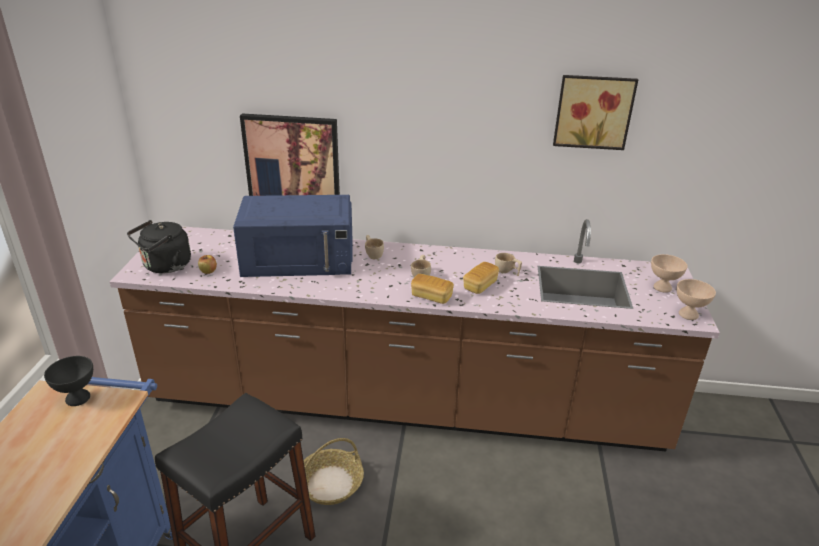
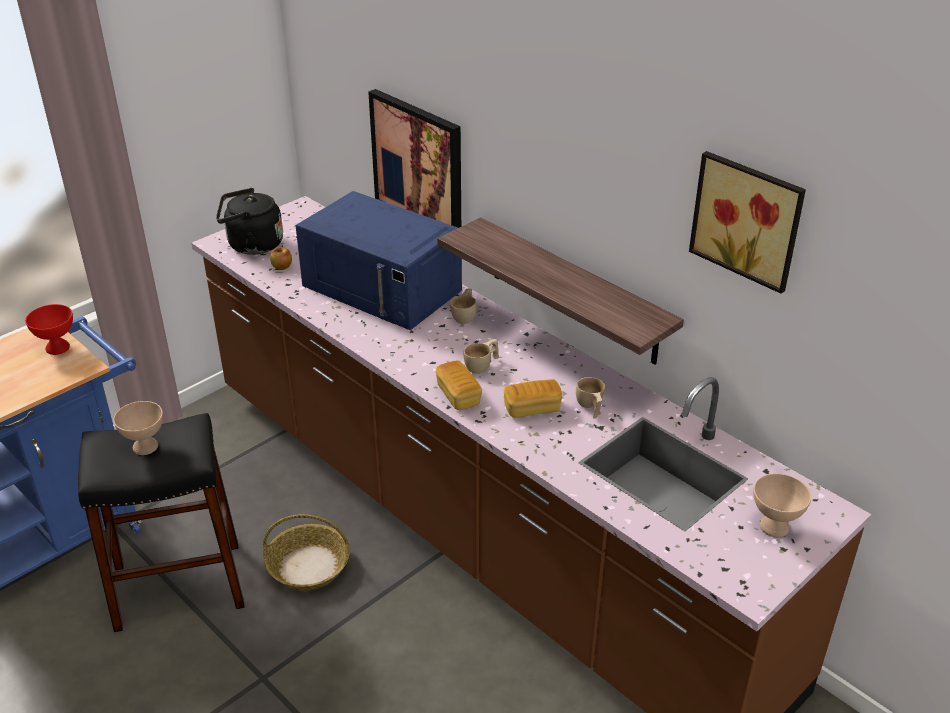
camera: 40 degrees right, 5 degrees up
(78, 398) = (58, 347): black bowl -> red bowl
(449, 208) = (573, 291): none -> shelf
(688, 315) = (751, 579): beige bowl -> beige bowl (145, 447)

